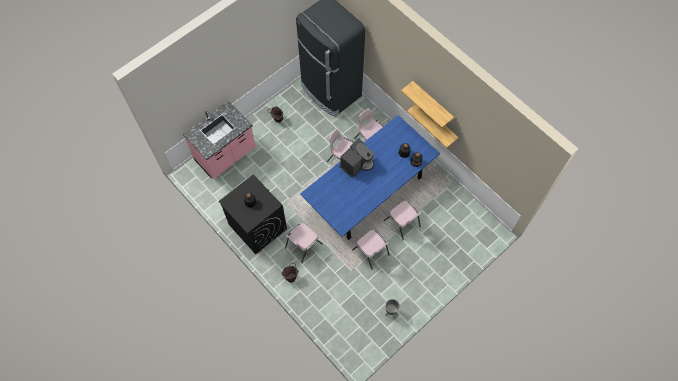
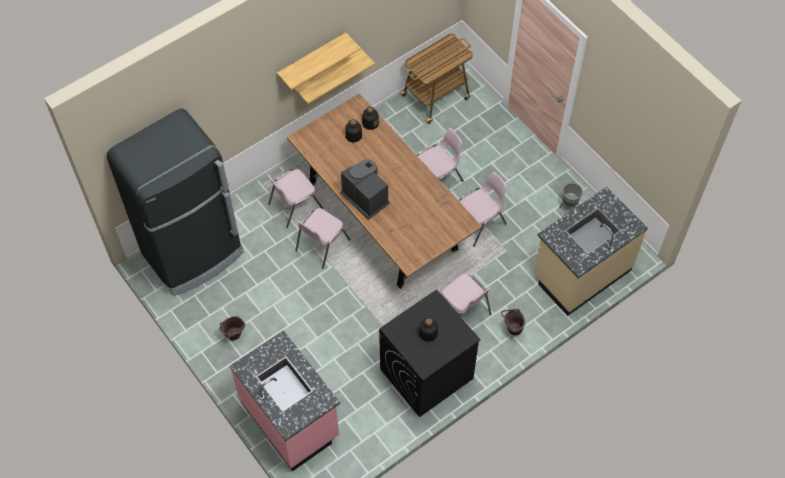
camera: 85 degrees left, 5 degrees down
(338, 321) = (581, 273): none -> beige counter
(369, 192) = (382, 216): blue dining table -> brown dining table
(472, 218) = (436, 96): none -> cart

